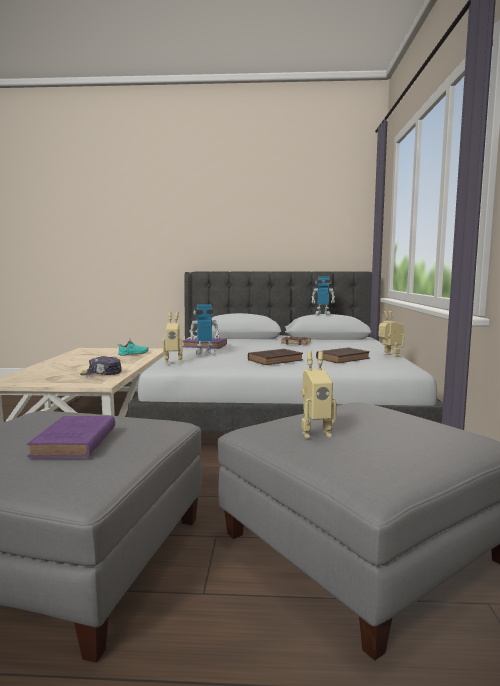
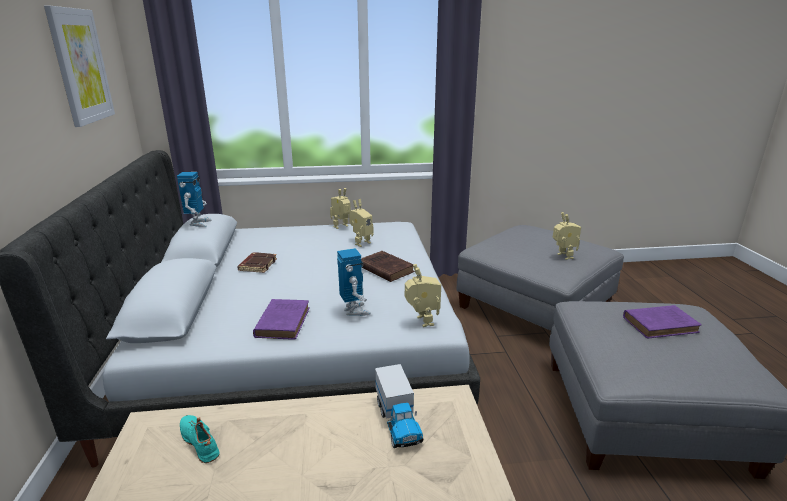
camera: 100 degrees left, 15 degrees up
(101, 374) = (398, 421): cap -> toy truck
(312, 208) = (80, 66): none -> picture
(343, 358) = (361, 243): brown book -> toy robot

